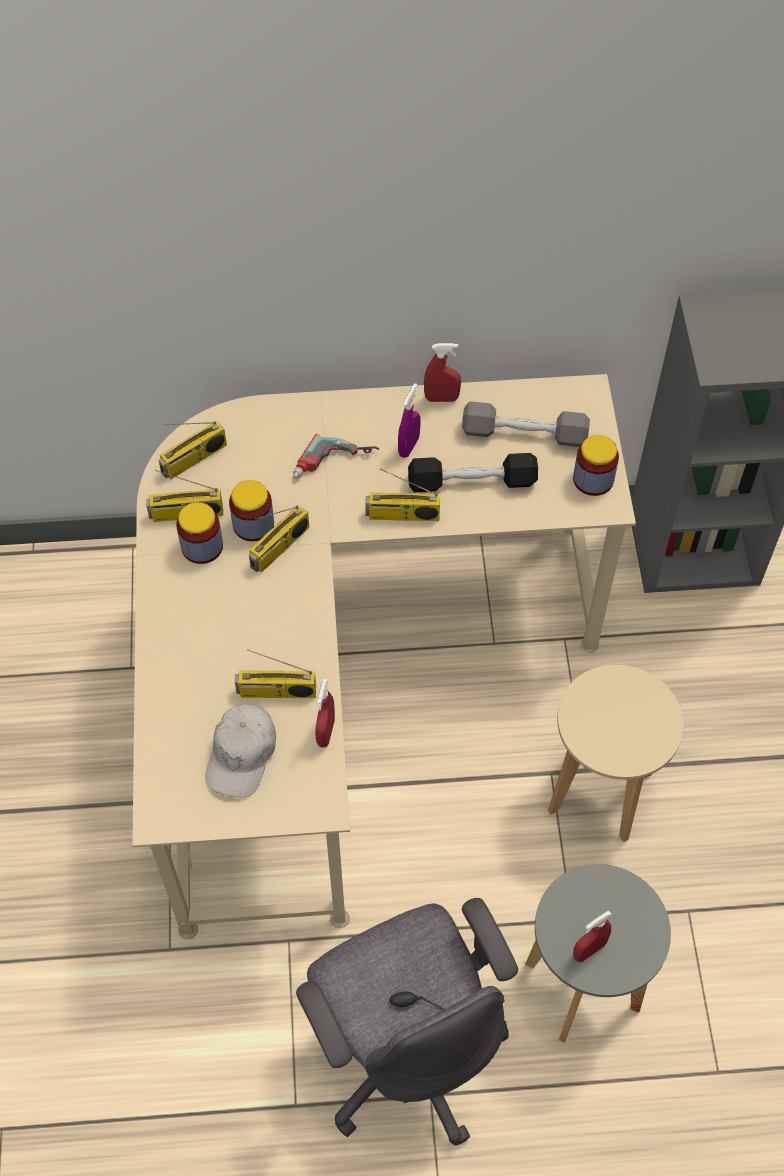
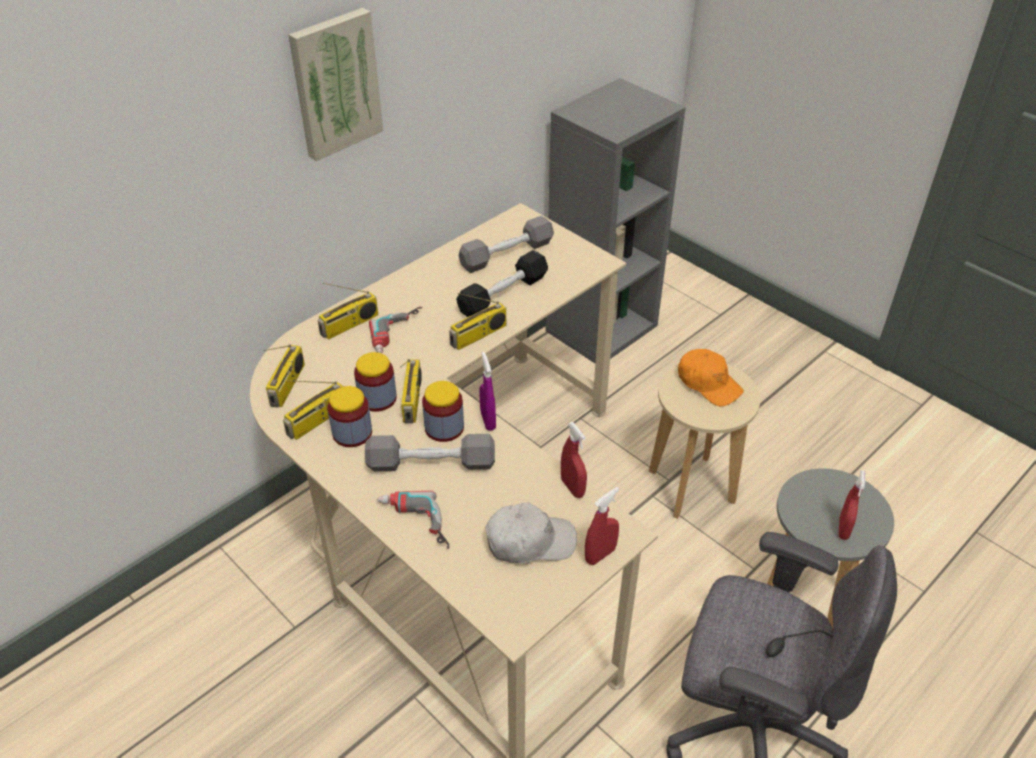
camera: 40 degrees left, 15 degrees down
(168, 671) = (412, 525): none -> power drill
(236, 623) = (431, 463): none -> grey dumbbell
(242, 755) = (529, 541): white cap -> white cap turned 75 degrees counterclockwise
(276, 692) = (509, 486): radio -> radio (349, 325)
(352, 195) = (334, 83): none -> picture
(408, 446) = (439, 298): purple spray bottle -> purple spray bottle (488, 420)
(441, 398) = (431, 263): red spray bottle -> red spray bottle (600, 555)
(593, 479) = (575, 255): jar -> jar (444, 428)
(631, 709) = (708, 383): none -> orange cap

